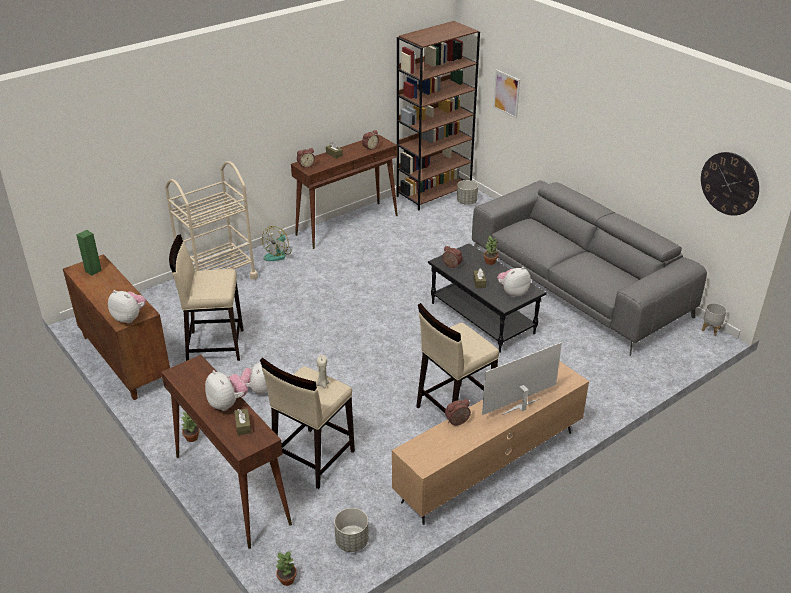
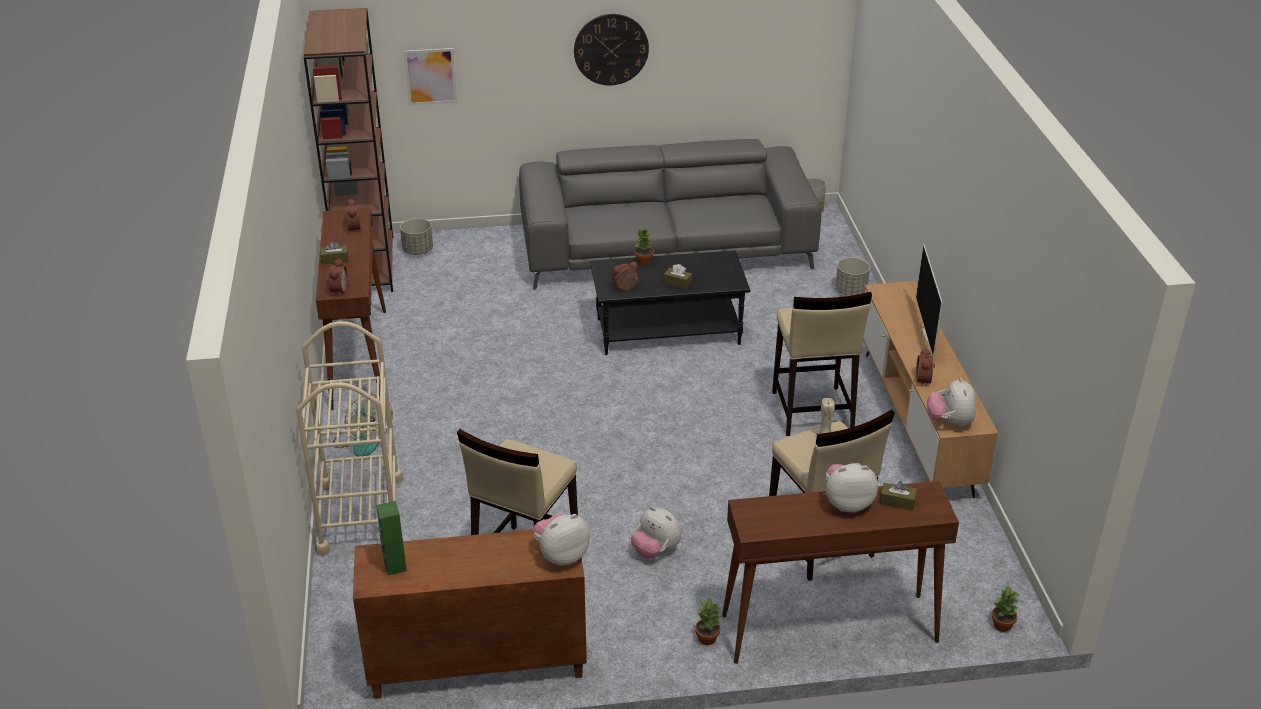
camera: 60 degrees left, 0 degrees up
(352, 541) = (971, 557): grey planter -> grey planter (850, 291)
(512, 293) = (717, 269): plush toy -> plush toy (950, 422)
(729, 183) = (797, 42): wall clock -> wall clock (611, 49)

